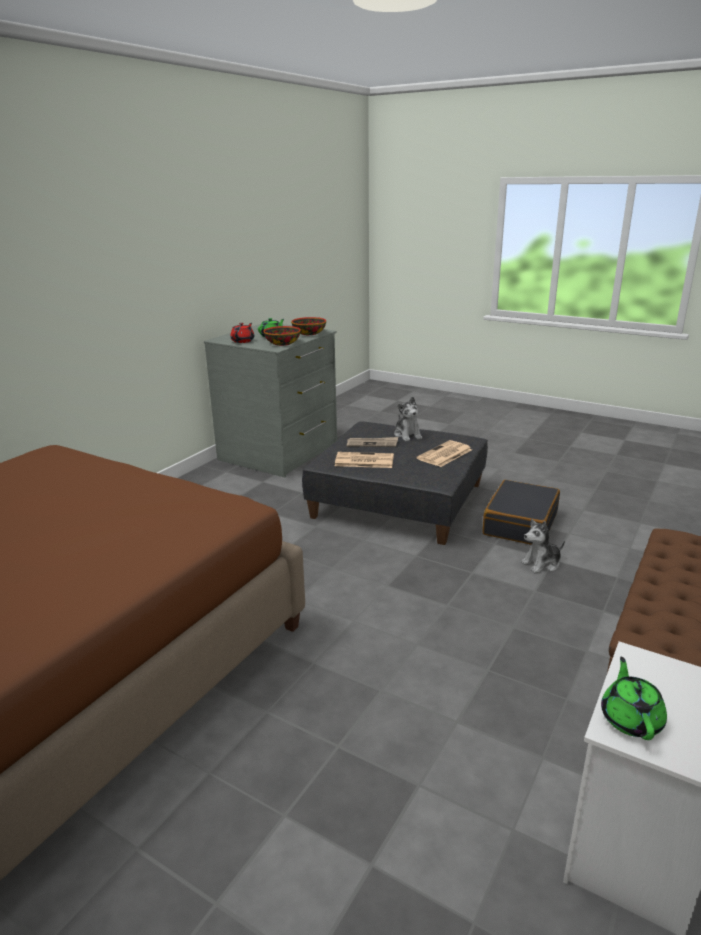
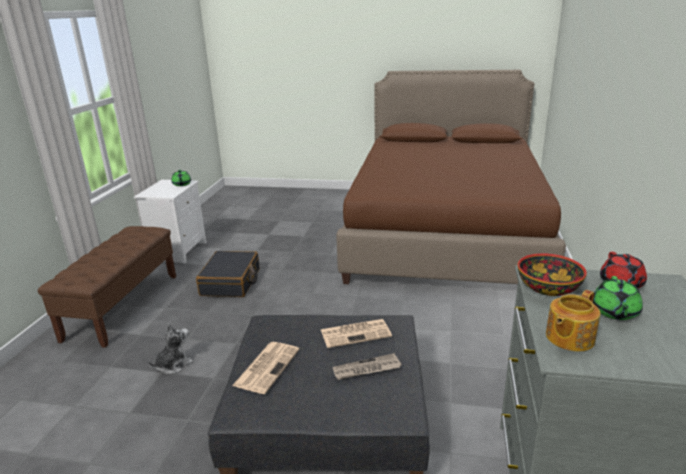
camera: 160 degrees right, 0 degrees up
(309, 333) = (568, 338): bowl -> teapot
(407, 435) = (330, 405): plush toy -> none
(520, 523) = (181, 414): black suitcase -> black suitcase (231, 282)

